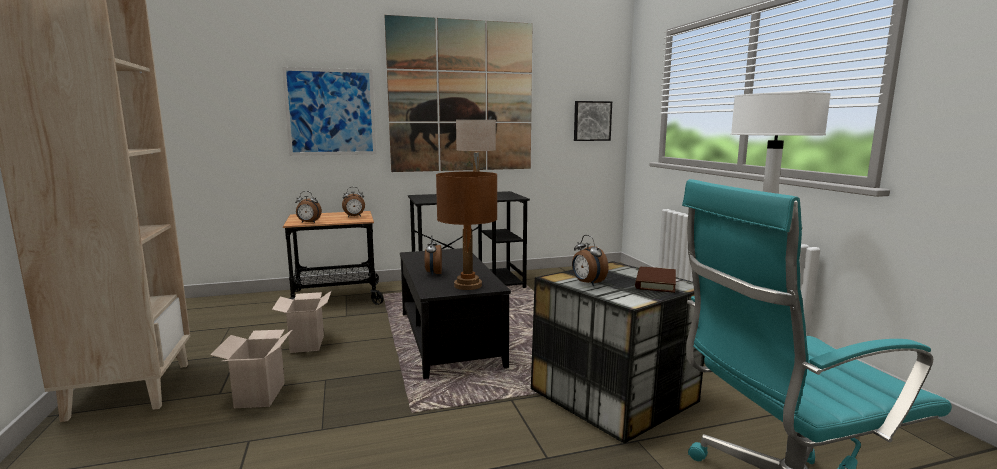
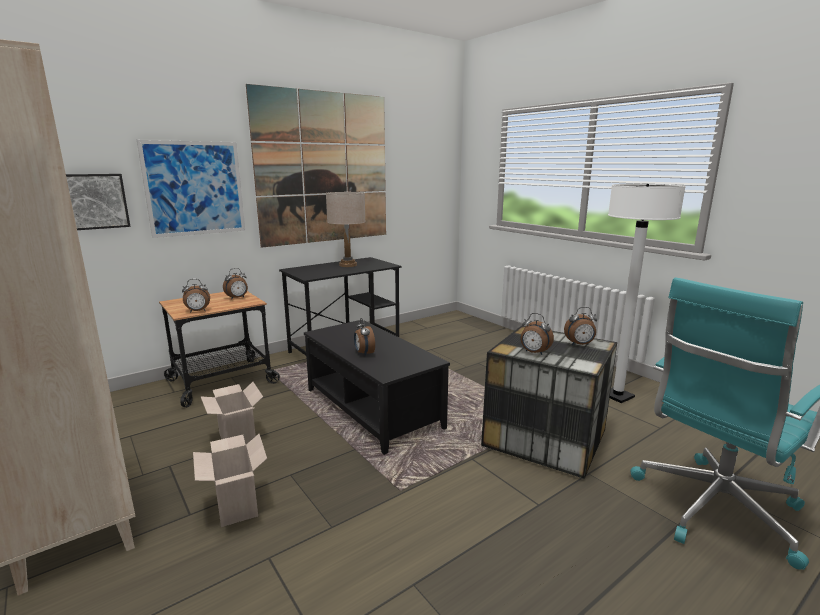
camera: 20 degrees left, 5 degrees up
(467, 285) = (409, 362): brown table lamp -> none
(592, 121) = (433, 188): picture -> picture (94, 201)
(655, 282) = (579, 344): brown book -> alarm clock

